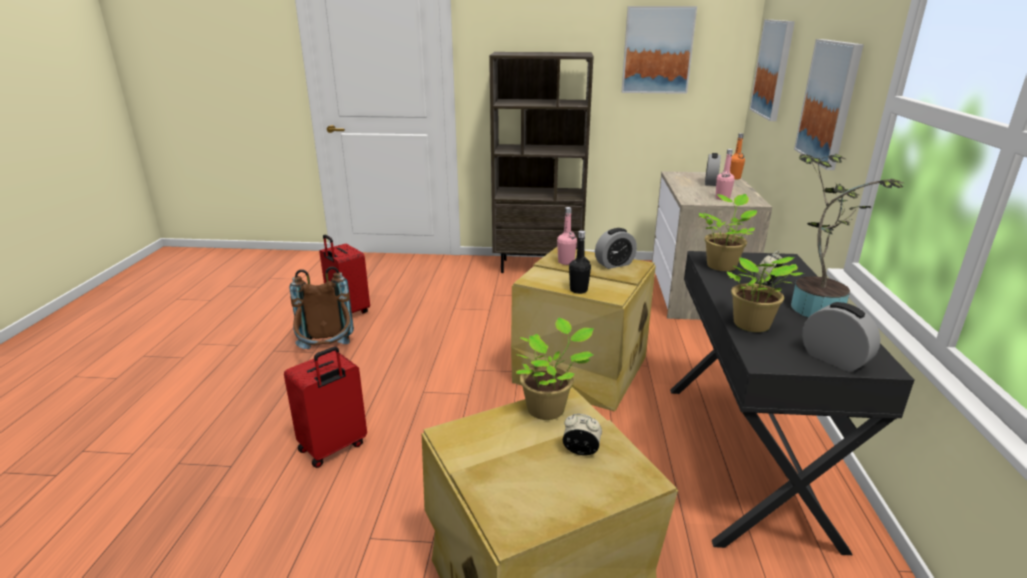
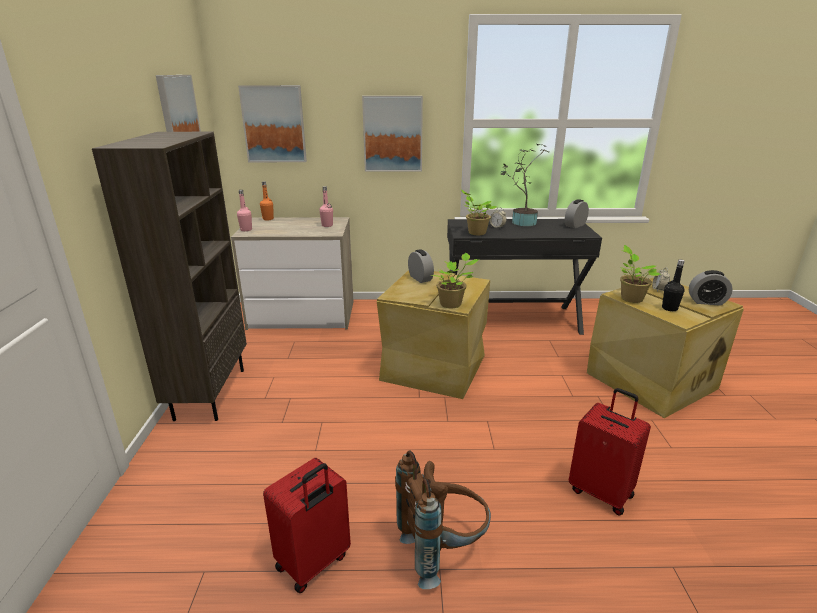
camera: 95 degrees left, 0 degrees up
(566, 262) = (420, 293): pink bottle -> pink bottle (246, 230)
(578, 290) = (471, 291): black bottle -> black bottle (669, 308)
(710, 183) = (281, 225): alarm clock -> alarm clock (706, 302)
(751, 326) = (554, 233): potted plant -> potted plant (452, 304)

